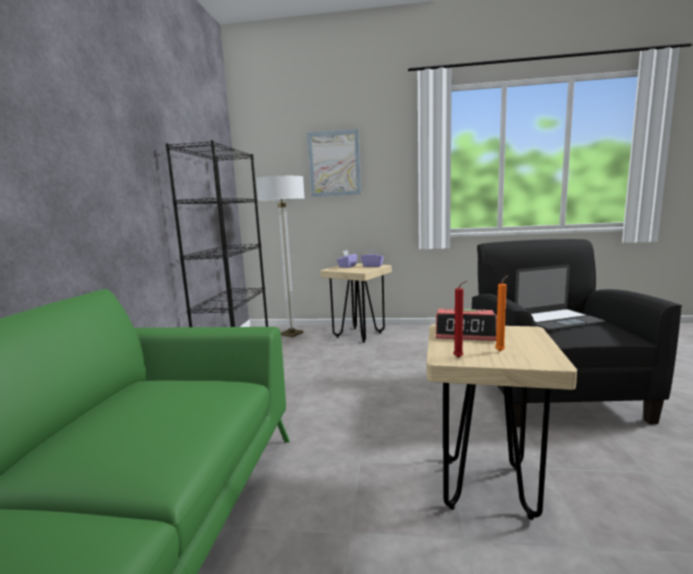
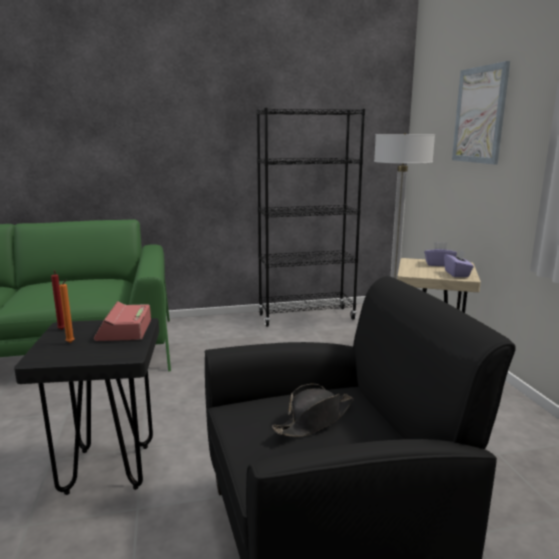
camera: 70 degrees right, 5 degrees up
(486, 487) = (109, 469): beige stool -> black stool
(557, 319) = (315, 420): laptop -> black hat

